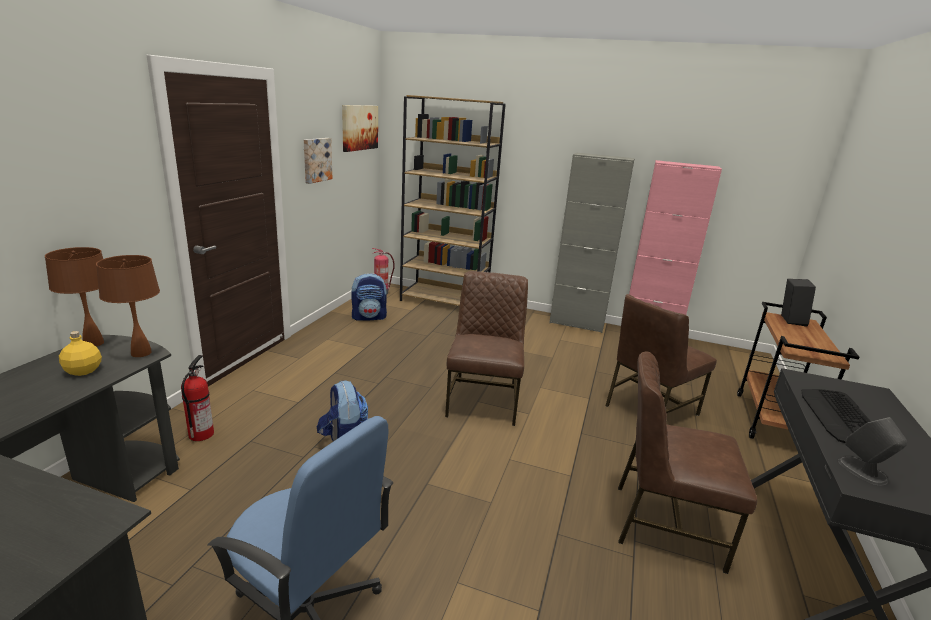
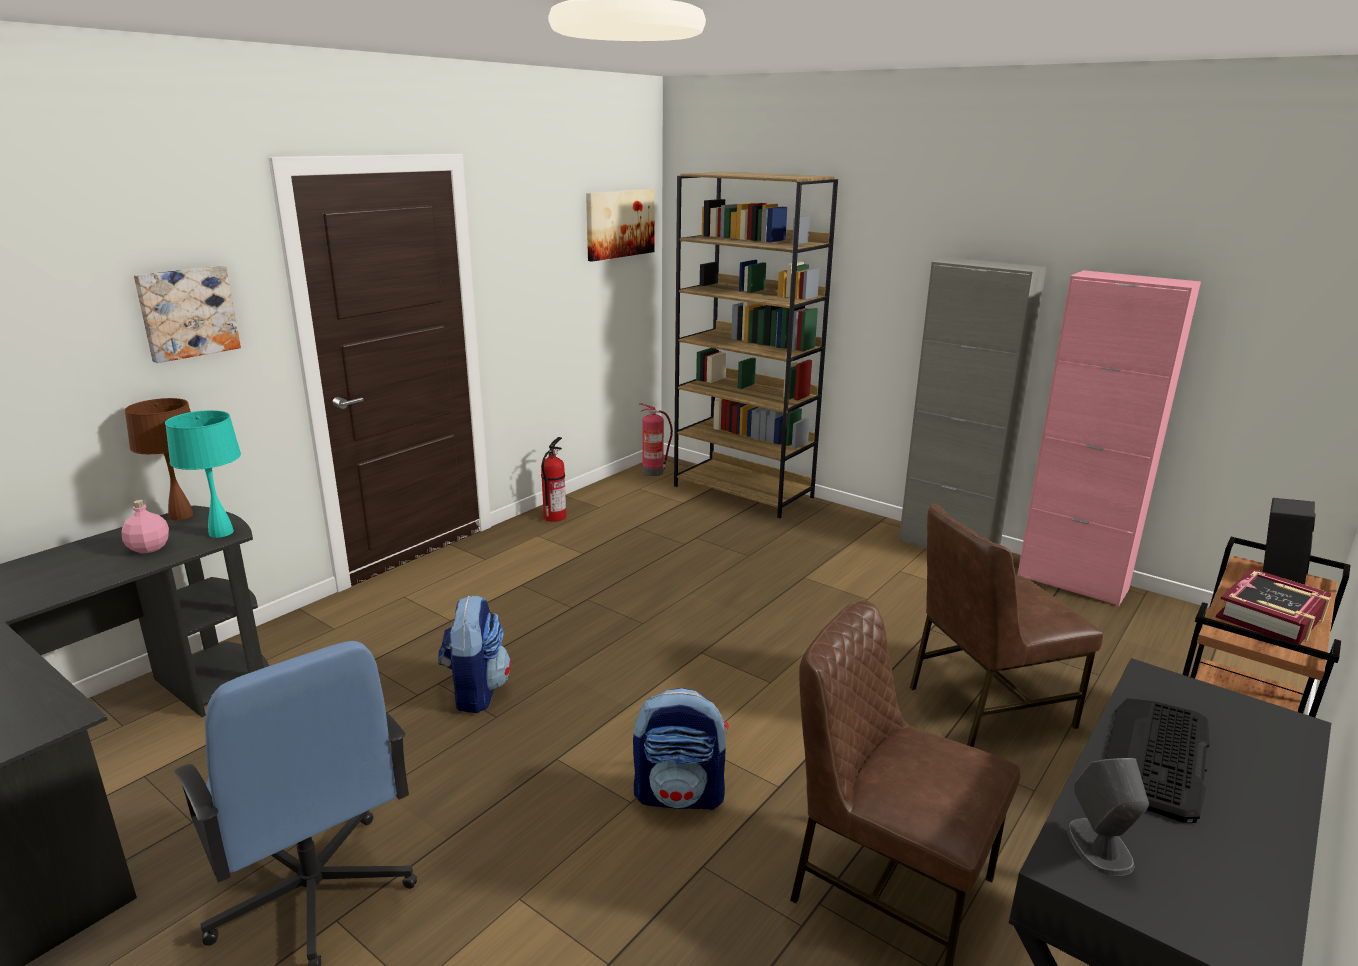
camera: 20 degrees right, 0 degrees up
(84, 371) = (149, 548): yellow bottle -> pink bottle
(141, 353) = (220, 533): brown table lamp -> turquoise table lamp
(201, 433) = (314, 645): fire extinguisher -> fire extinguisher (555, 516)
(316, 160) = (538, 275): picture -> picture (187, 312)
(369, 317) = (614, 508): backpack -> backpack (680, 795)
(483, 400) = (711, 652): brown chair -> none
(806, 340) = (1271, 616): none -> book

